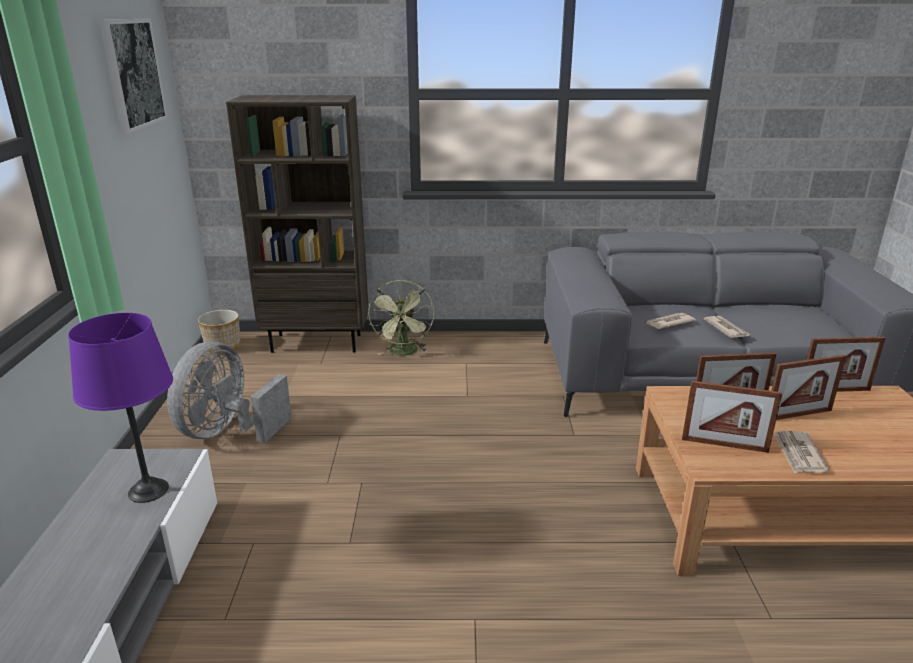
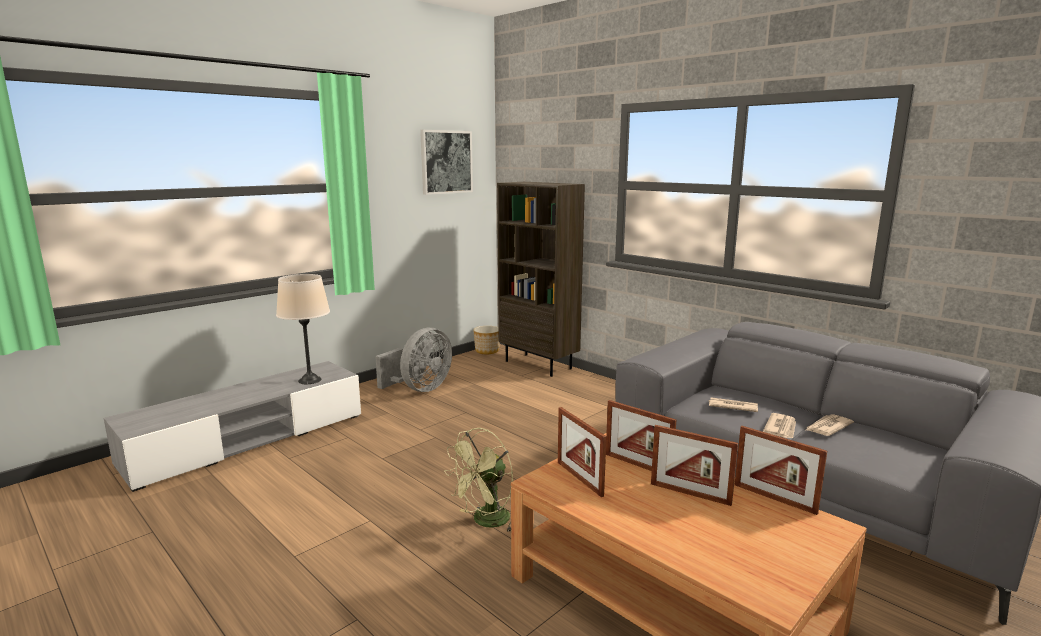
camera: 45 degrees right, 10 degrees down
(148, 491) = (309, 380): purple table lamp -> beige table lamp
(228, 432) = (420, 389): grey fan -> grey fan turned 150 degrees clockwise
(404, 353) = (580, 387): green fan -> green fan (486, 522)
(798, 454) = (622, 509): newspaper -> newspaper (827, 427)

